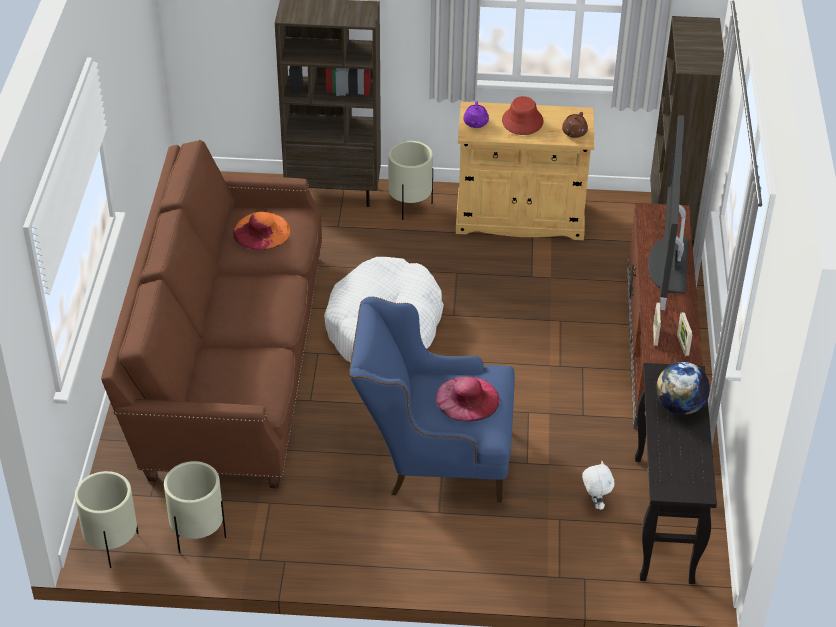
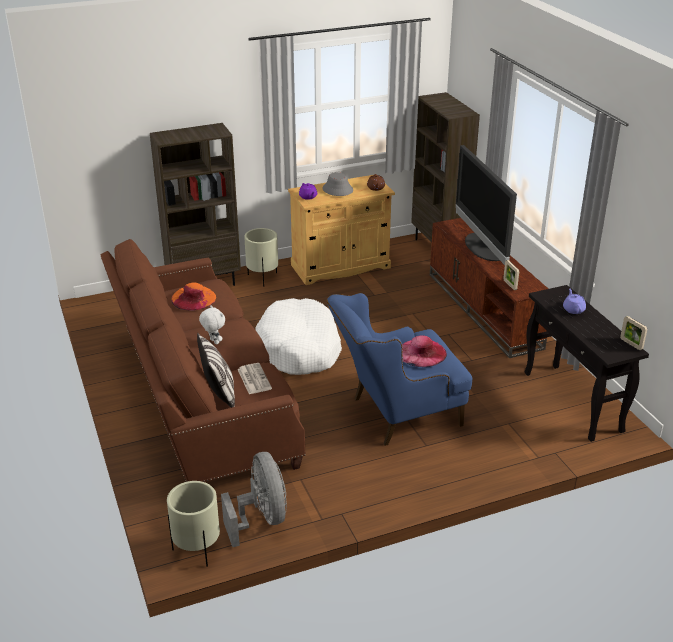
camera: 25 degrees left, 10 degrees down
(198, 535) = (261, 519): beige planter -> grey fan
(206, 374) = (219, 393): none -> pillow
(254, 368) = (253, 379): none -> newspaper
(522, 121) = (337, 190): red hat -> grey hat
(594, 503) = (522, 407): white plush toy -> white plush toy (213, 342)
(679, 406) = (573, 309): globe -> purple teapot
(682, 346) = (531, 285): picture frame -> picture frame (631, 344)

